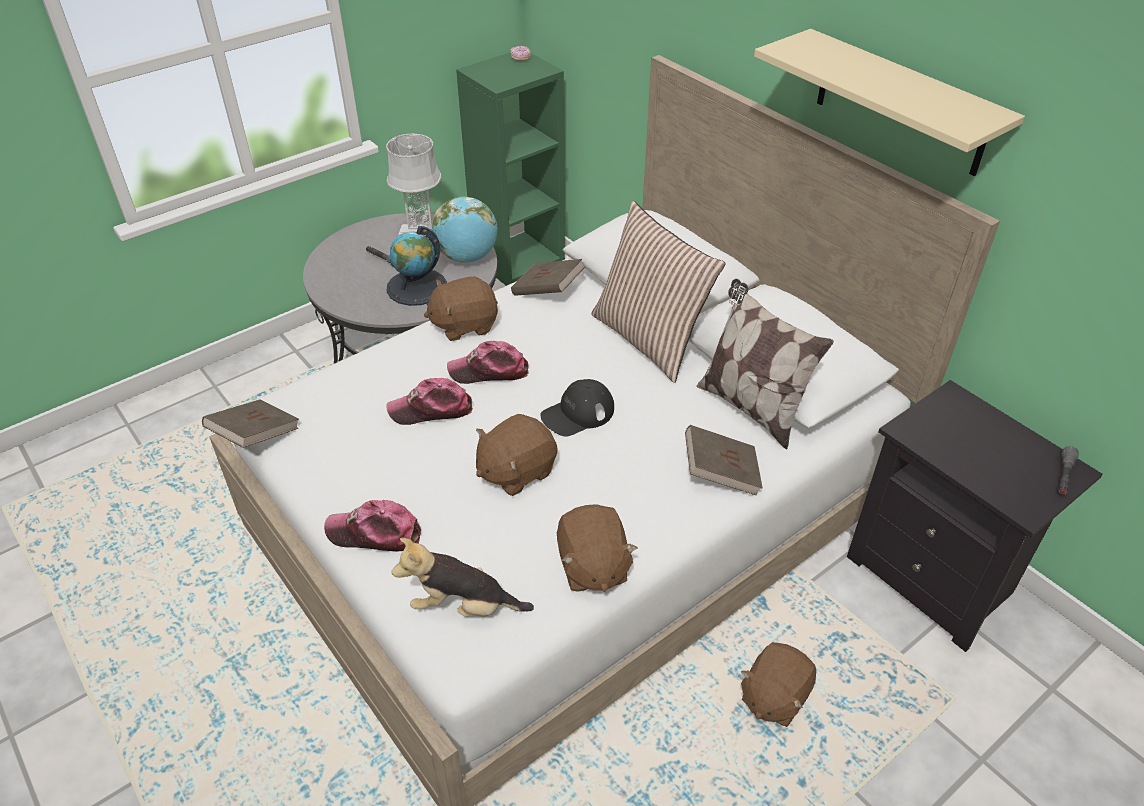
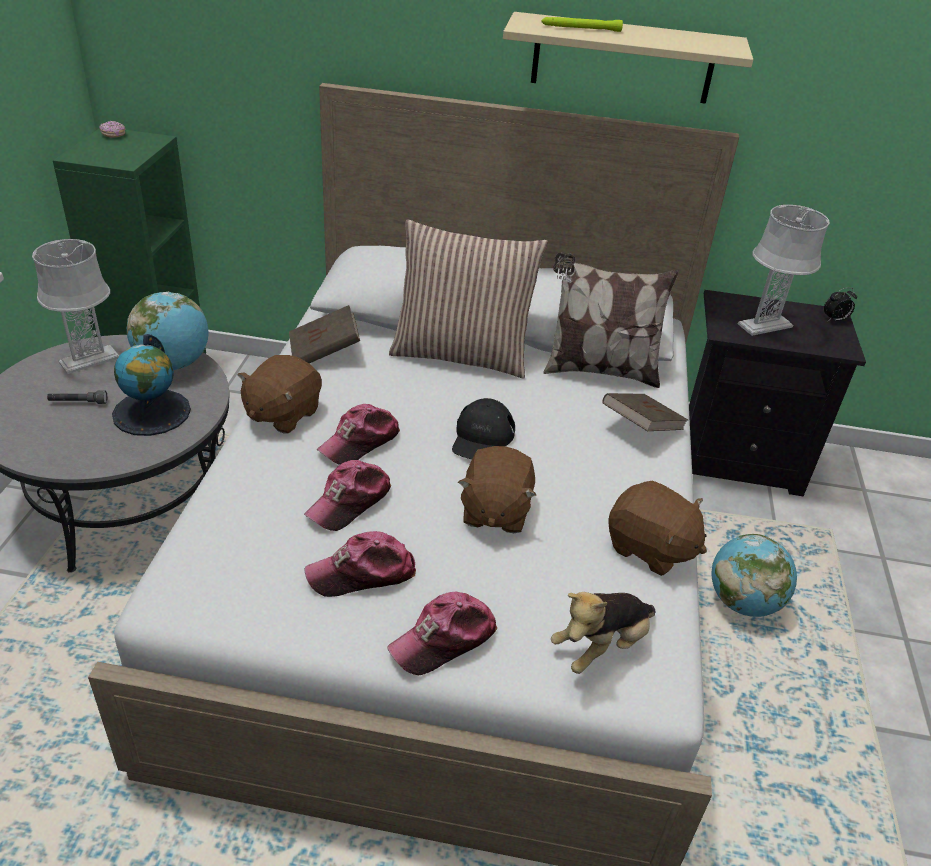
camera: 45 degrees left, 5 degrees down
(255, 436) = (189, 629): brown book -> none
(381, 461) = (362, 573): none -> cap
(773, 697) = (742, 602): brown plush toy -> globe
(839, 63) = (580, 29): none -> green flashlight
(964, 443) = (764, 326): none -> grey table lamp
(1063, 476) = (834, 320): grey flashlight -> alarm clock

